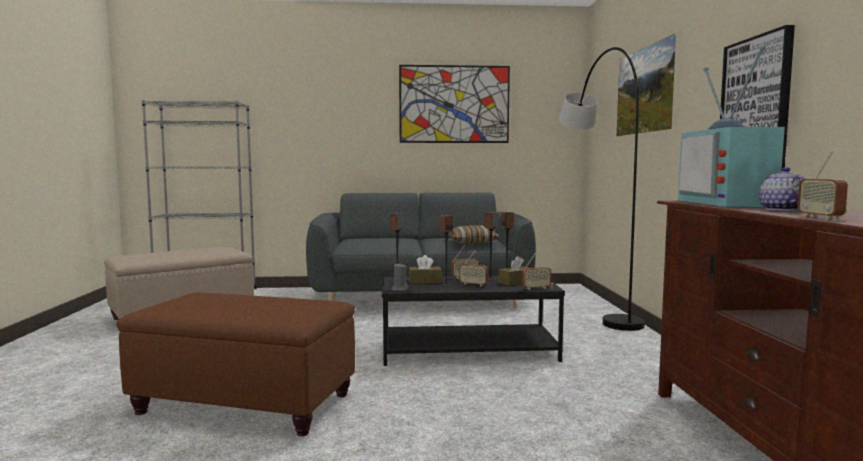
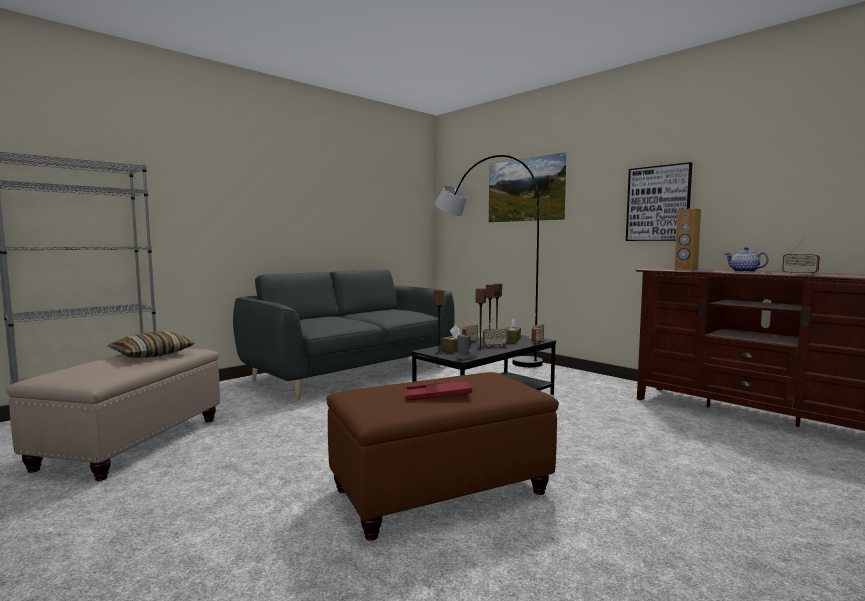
camera: 40 degrees left, 0 degrees up
(229, 308) = (437, 395): none -> red tray
(454, 104) = (346, 187): picture -> none
(471, 242) = (404, 313): pillow -> pillow (152, 355)
(730, 203) = (686, 269): television -> brown speaker

